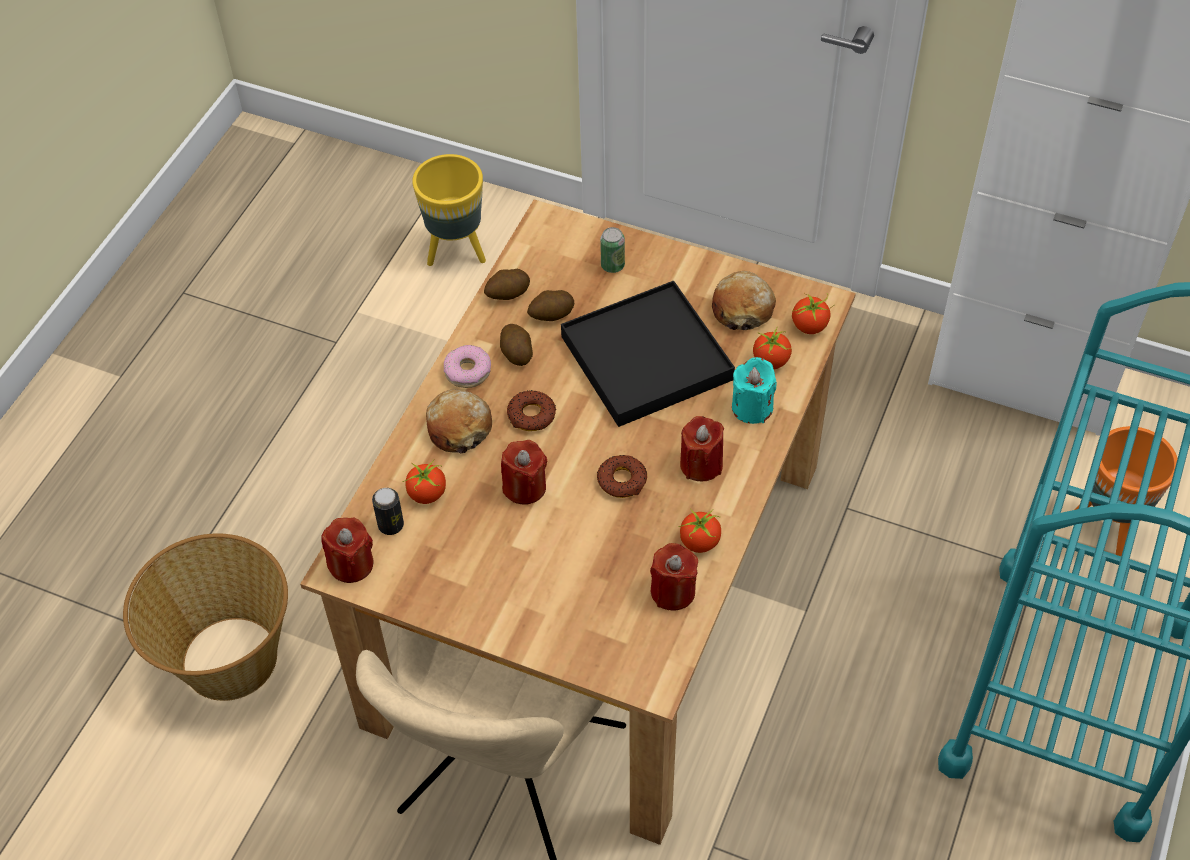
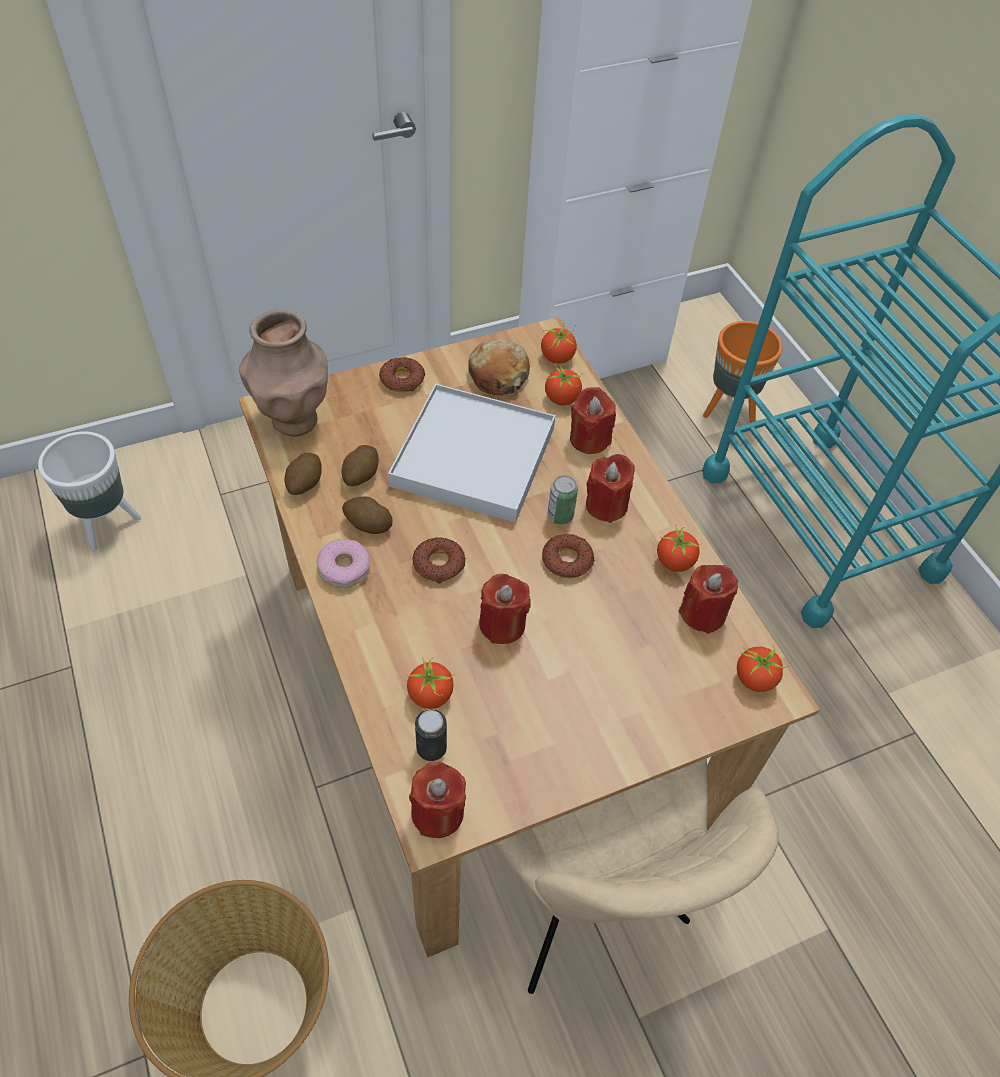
camera: 50 degrees left, 0 degrees up
(457, 251) = (107, 525): yellow planter -> white planter
(459, 428) = (392, 619): bread -> none
(553, 241) = (294, 419): none -> brown vase
(612, 265) = (365, 407): can -> can (560, 515)
(646, 358) = (473, 457): black tray -> white tray
(651, 662) = (755, 679): none -> tomato
(665, 262) = (402, 379): none -> donut
(752, 407) = (589, 439): turquoise candle -> red candle

